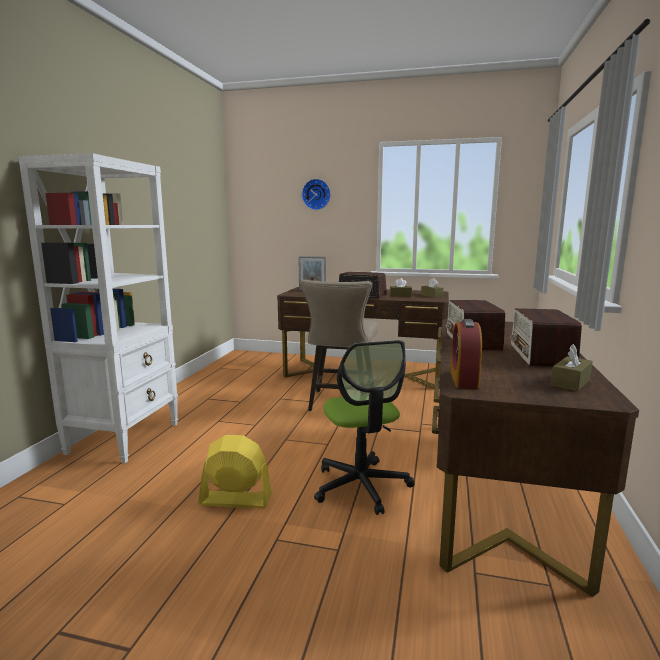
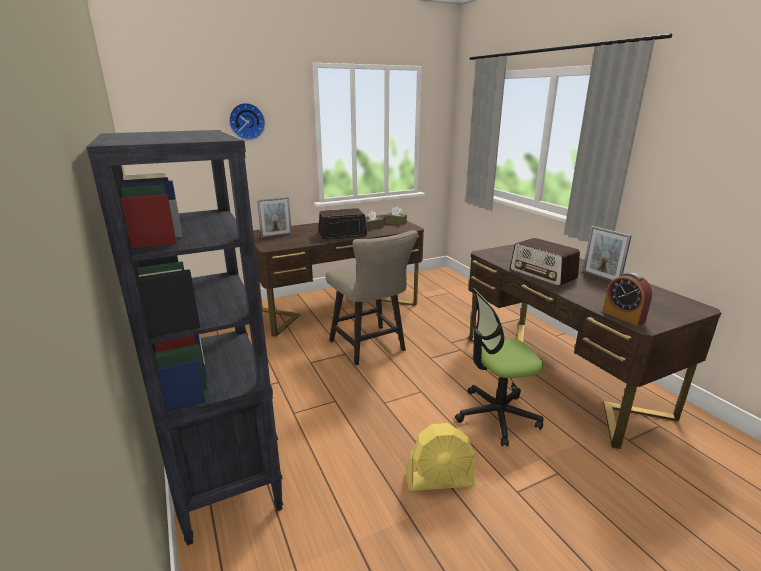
camera: 40 degrees left, 10 degrees up
(125, 437) = (227, 482): white bookcase -> black bookcase
(235, 499) = (440, 480): yellow fan -> yellow fan turned 150 degrees counterclockwise
(361, 486) = (496, 415): office chair -> office chair turned 135 degrees clockwise
(541, 356) = (601, 277): radio -> picture frame
(570, 382) = (660, 298): brown tissue box -> none

